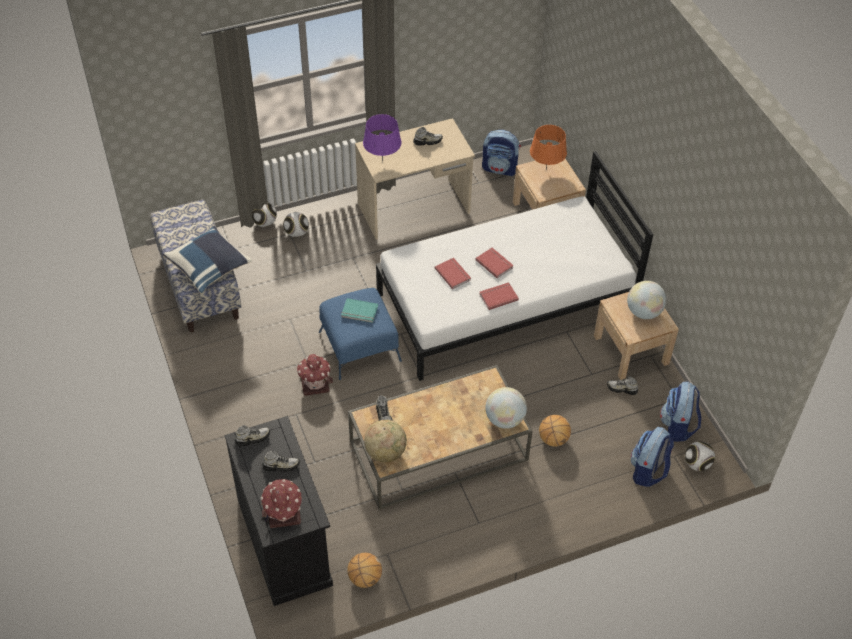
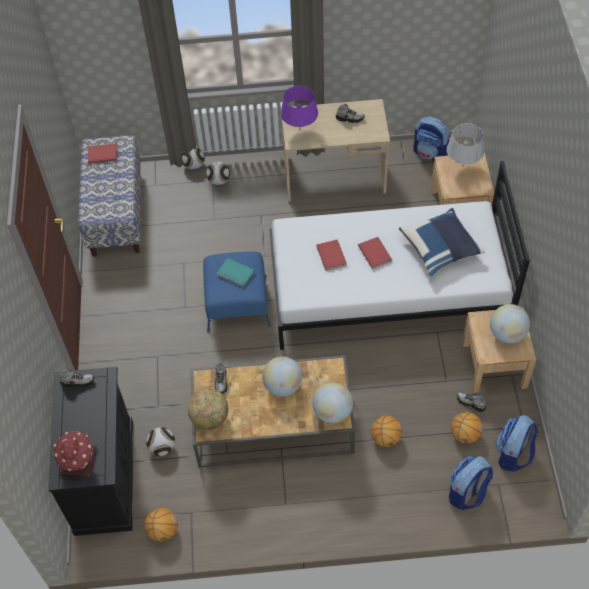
camera: 20 degrees right, 5 degrees up
(209, 267) = (114, 202): blue pillow -> blue pillow (440, 249)
(281, 465) = (93, 414): shoe -> none
(315, 382) = (184, 329): toy house -> none
(447, 406) = (283, 386): none -> globe
(498, 296) = (366, 287): red book -> red book (102, 153)
(546, 169) = (462, 166): orange table lamp -> grey table lamp
(627, 419) = (465, 434): none -> basketball
(697, 464) = (518, 498): football -> football (162, 448)

